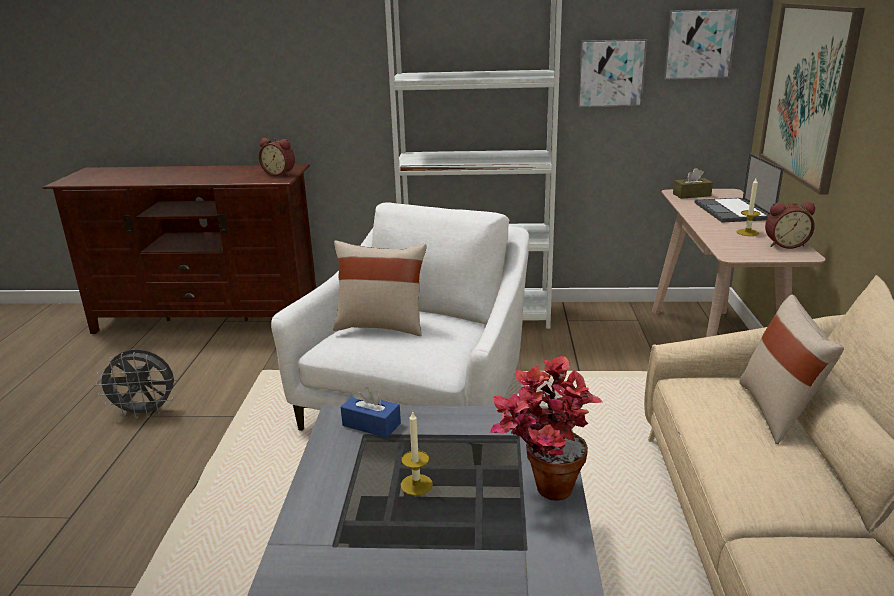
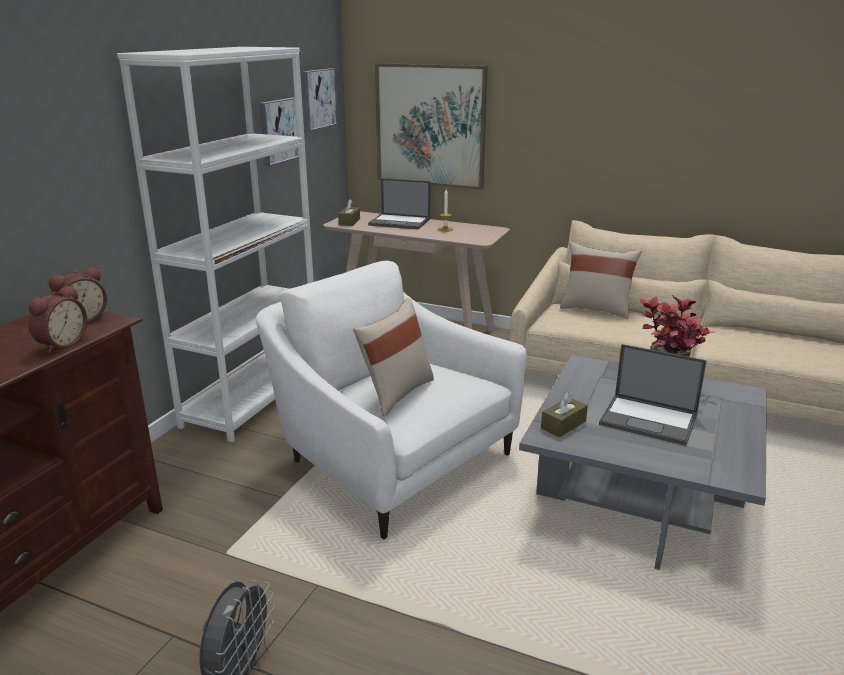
camera: 70 degrees left, 0 degrees up
(371, 424) = (563, 425): blue tissue box -> brown tissue box
(416, 485) = (650, 419): candle -> laptop
(785, 244) = (476, 228): alarm clock -> alarm clock (60, 344)

